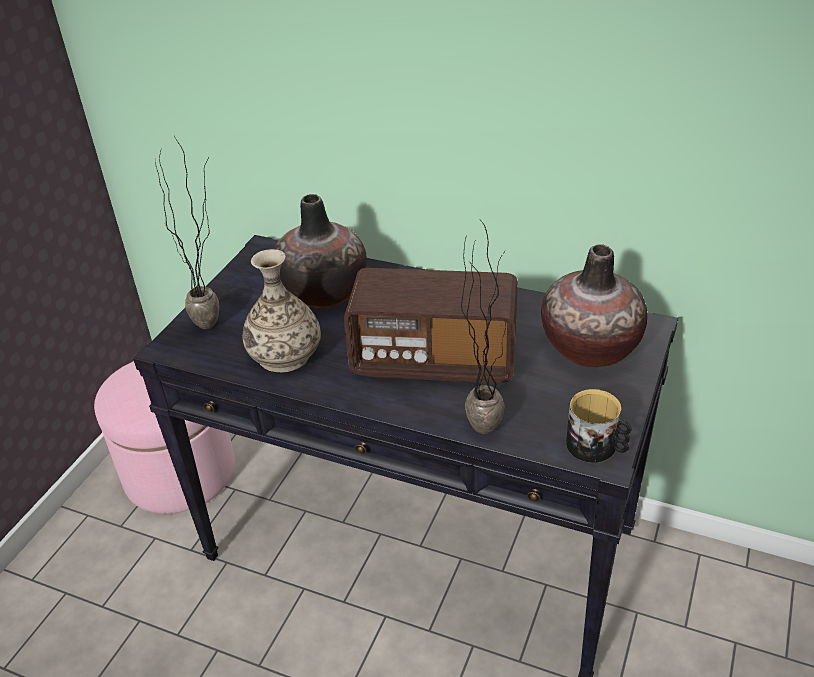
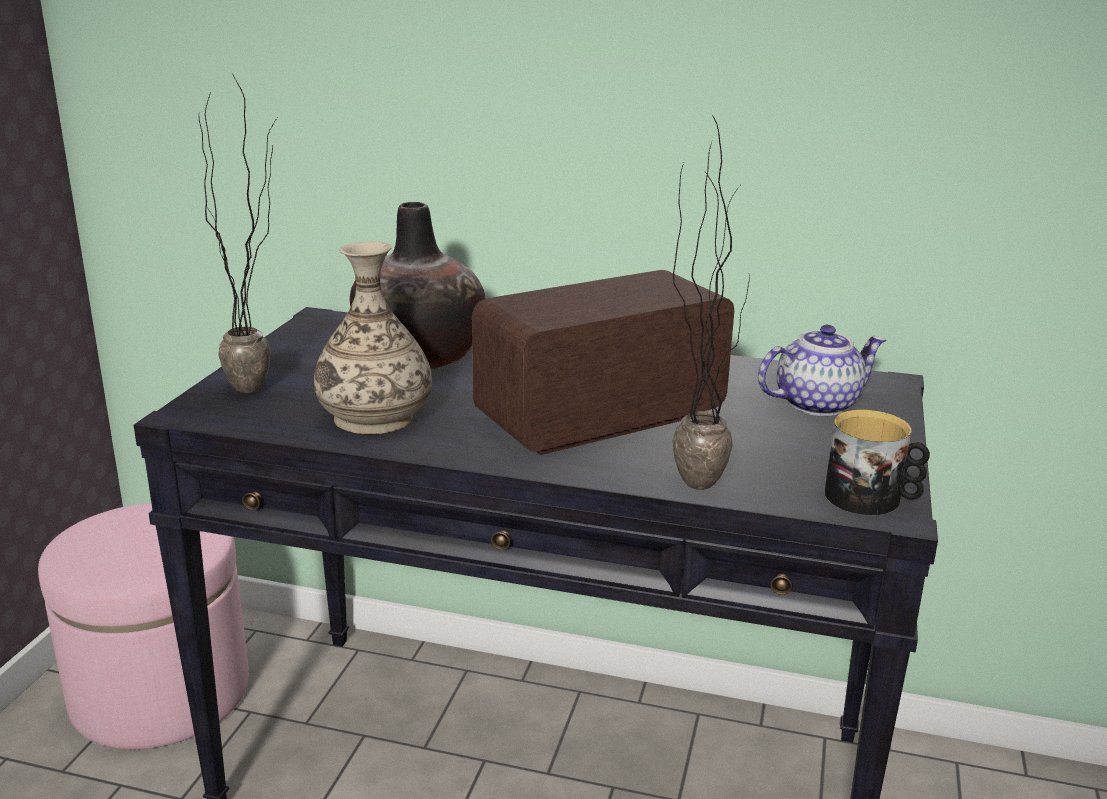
camera: 10 degrees left, 15 degrees down
(434, 360) = (601, 418): radio -> radio turned 150 degrees clockwise
(589, 348) = (817, 403): vase -> teapot

